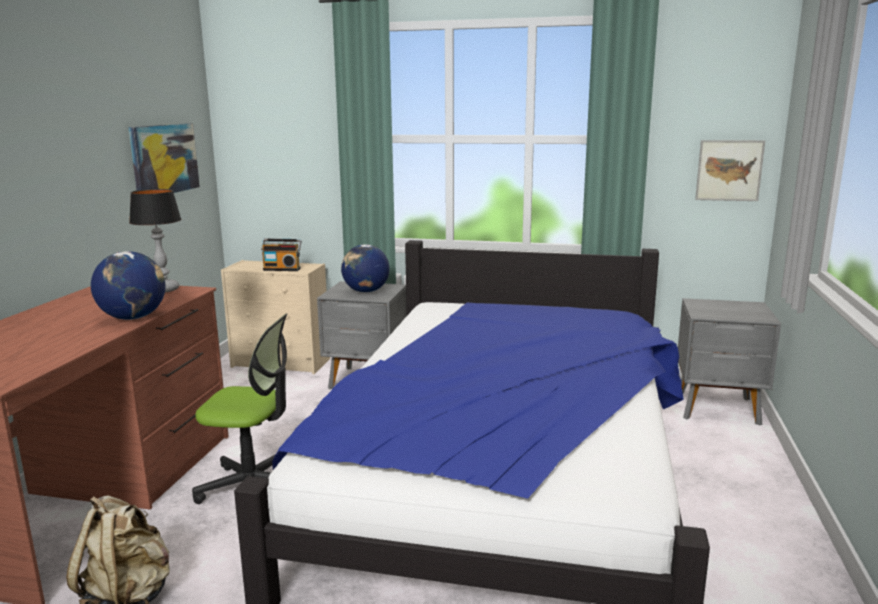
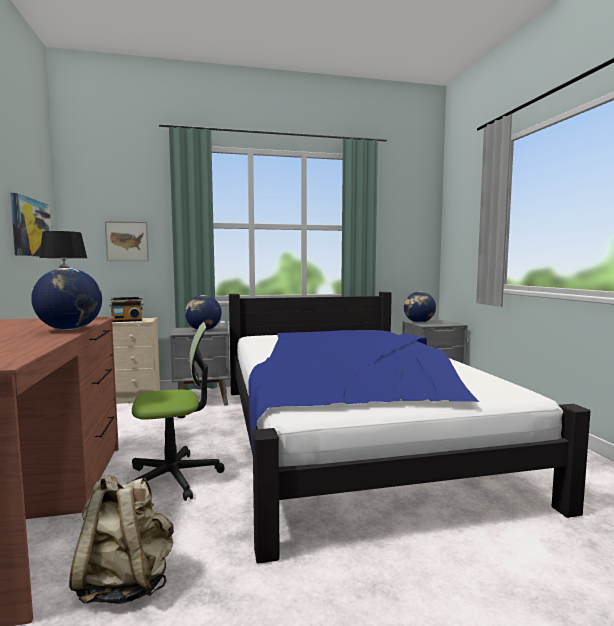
camera: 25 degrees left, 10 degrees down
(703, 306) = (419, 322): none -> globe
(729, 170) = (416, 246): picture -> picture (127, 241)

